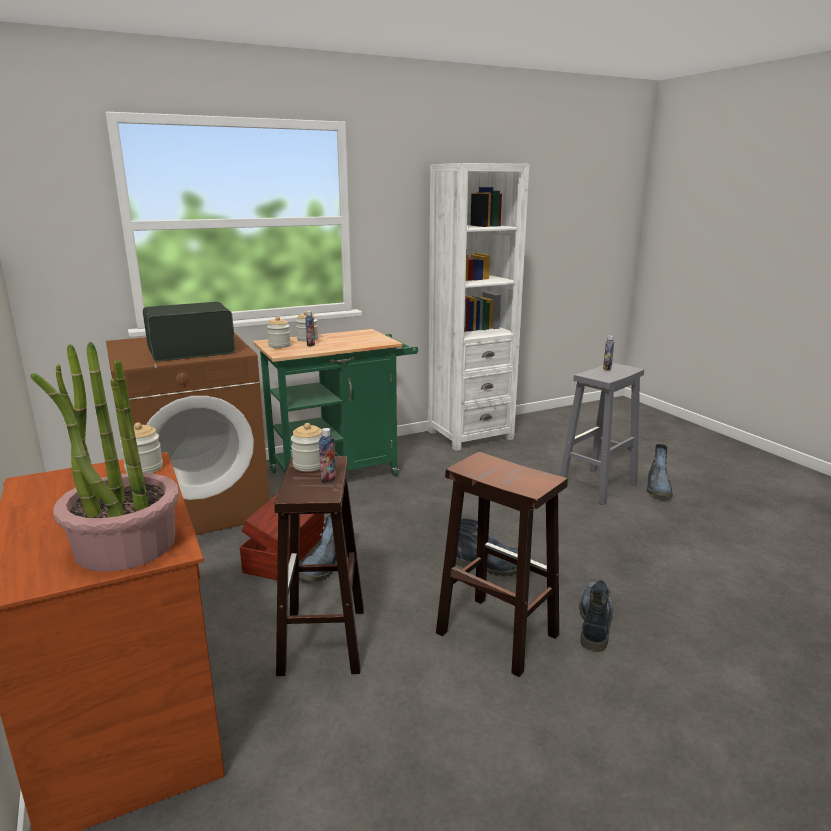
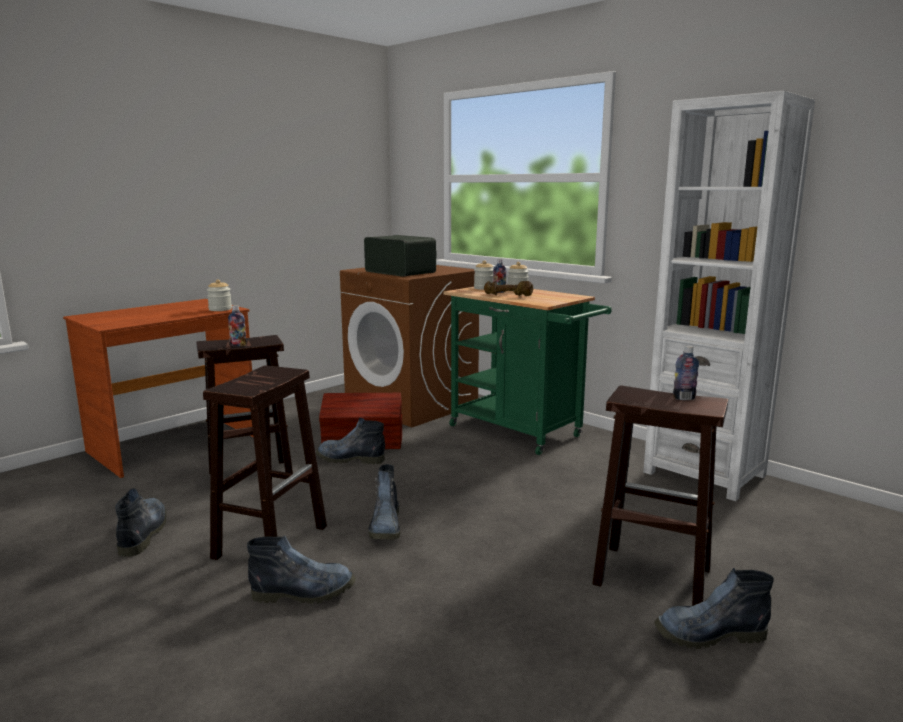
camera: 70 degrees right, 5 degrees down
(125, 545) = (116, 320): potted plant -> none
(309, 465) = (261, 339): jar -> none
(336, 345) = (507, 296): none -> brown dumbbell
(434, 736) = (143, 533): none -> boot
(597, 486) = (650, 576): grey stool -> brown stool

